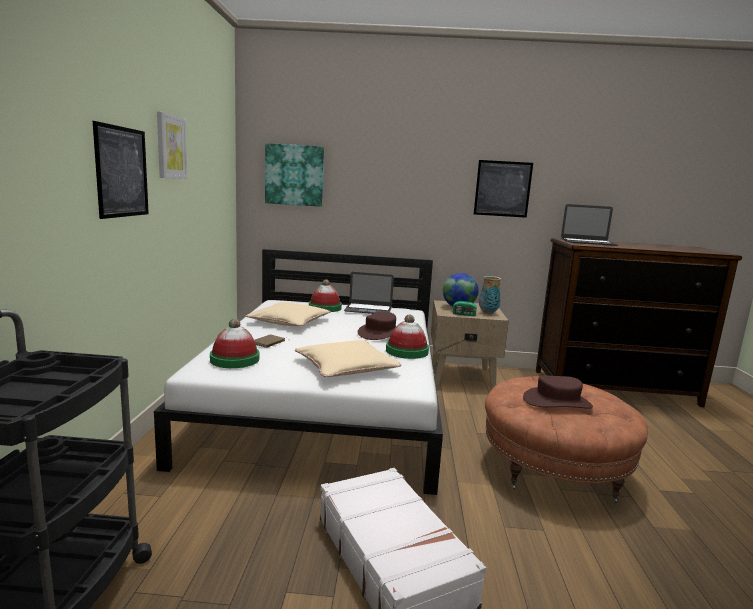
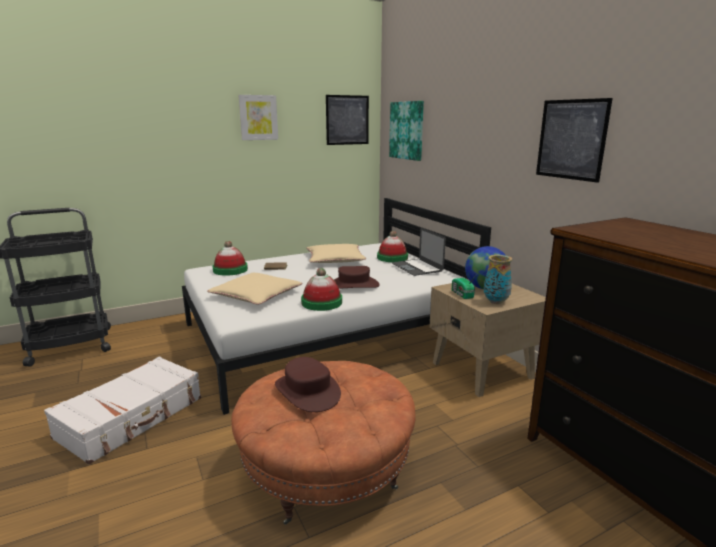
camera: 60 degrees right, 5 degrees up
(122, 172) = (194, 138): picture -> picture (347, 120)
(588, 242) = (633, 230): laptop -> none

